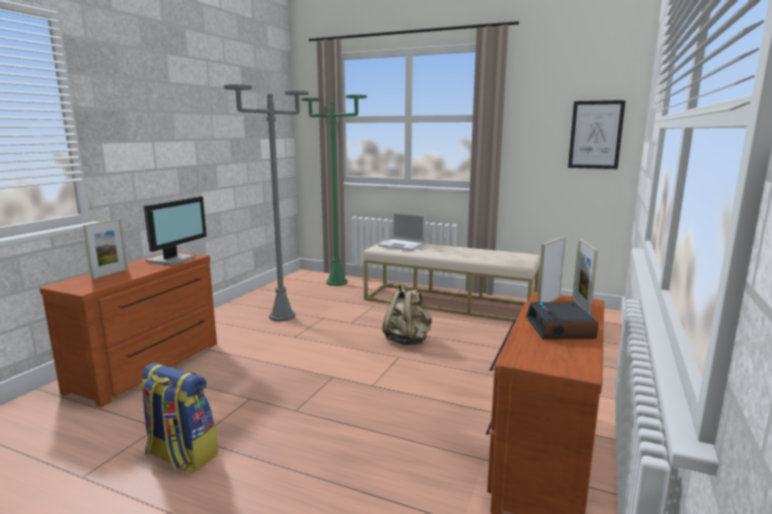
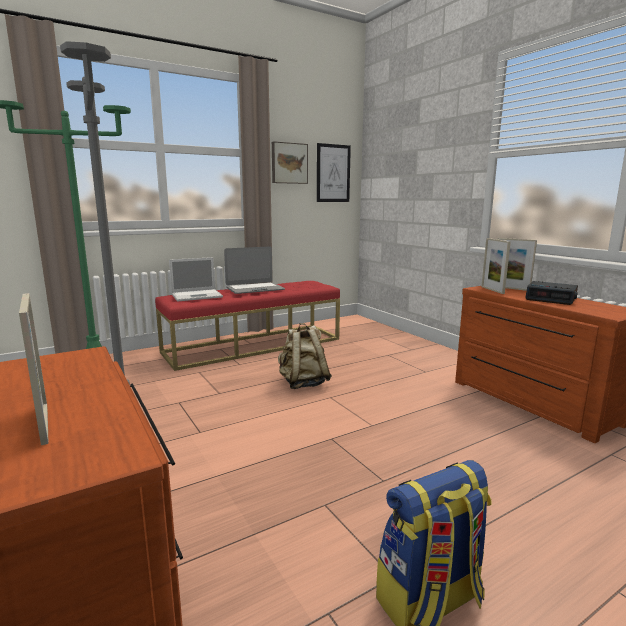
camera: 55 degrees left, 0 degrees up
(173, 259) = (68, 367): monitor -> none
(448, 303) = (254, 345): beige bench -> red bench
(455, 250) = (254, 289): none -> laptop
(534, 126) = (289, 163): none -> picture

